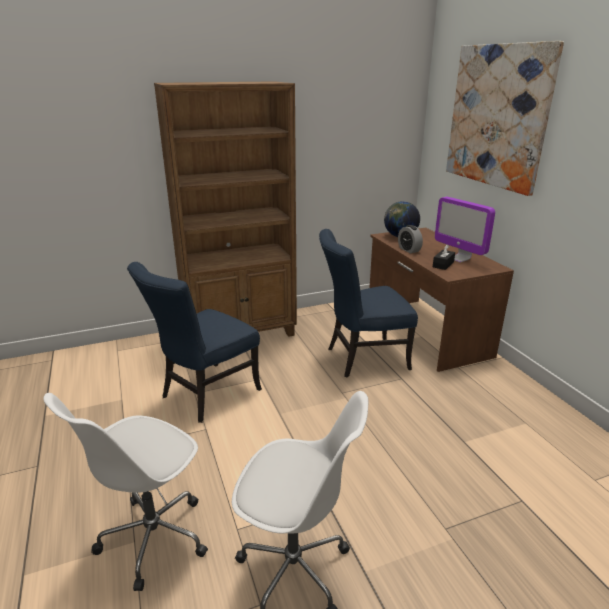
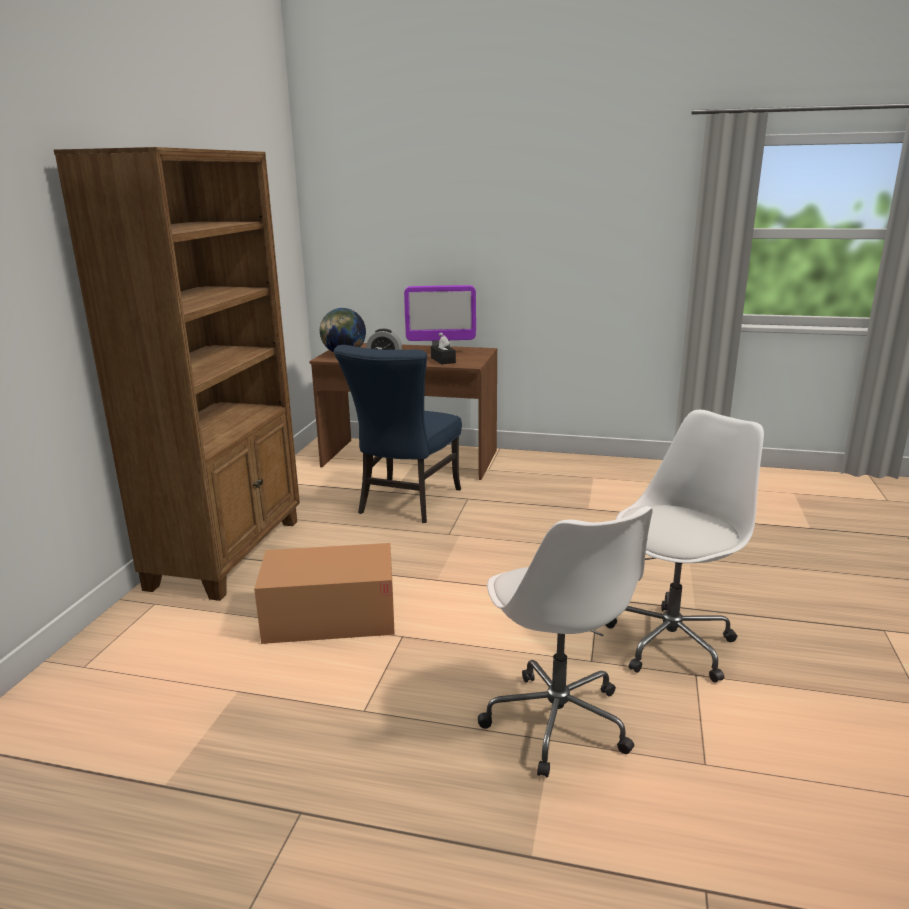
camera: 55 degrees left, 5 degrees down
(205, 394) = (330, 617): blue chair -> cardboard box
(497, 116) = (427, 192): picture -> none

